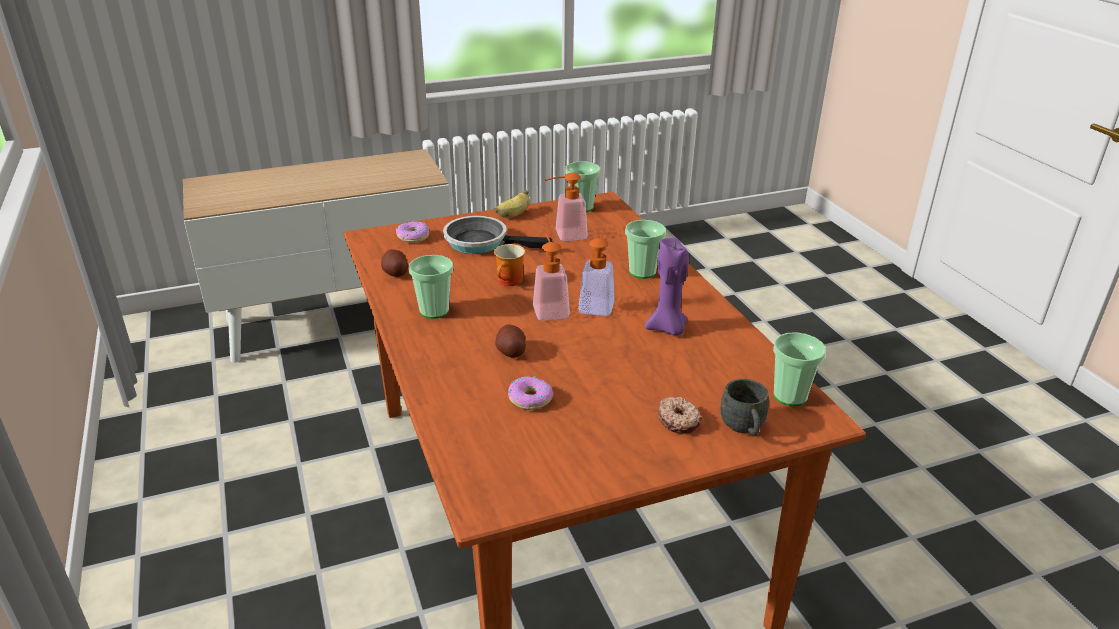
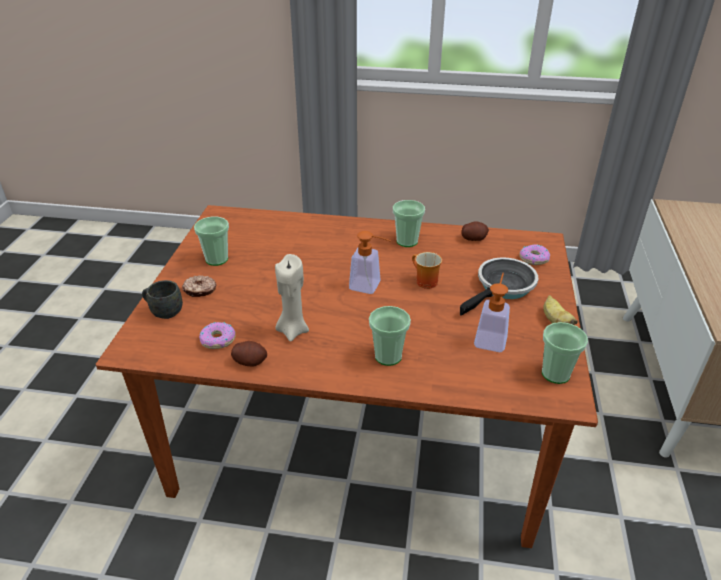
camera: 120 degrees right, 5 degrees up
(511, 352) = (331, 255): potato -> potato (250, 361)
(530, 398) = (279, 248): donut -> donut (218, 340)
(597, 304) = (357, 310): soap dispenser -> none
(667, 329) = (293, 330): purple candle -> beige candle
(790, 396) = (162, 348): cup -> cup (216, 259)

